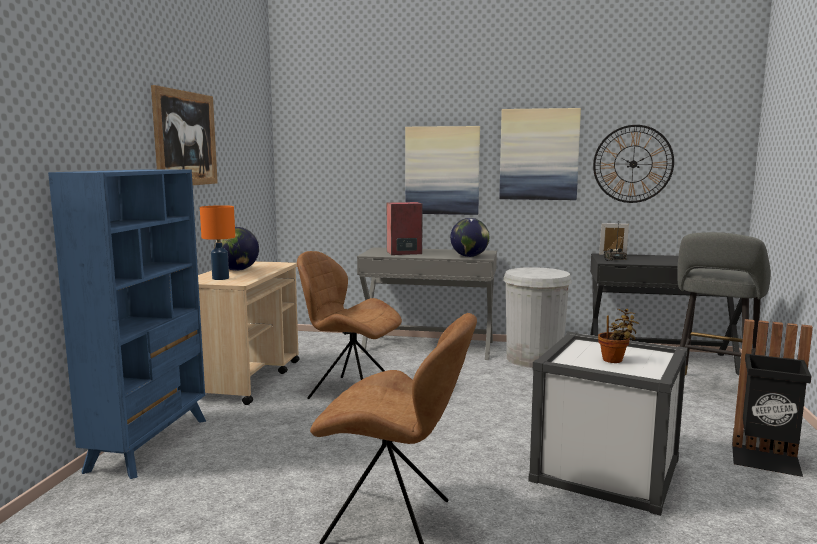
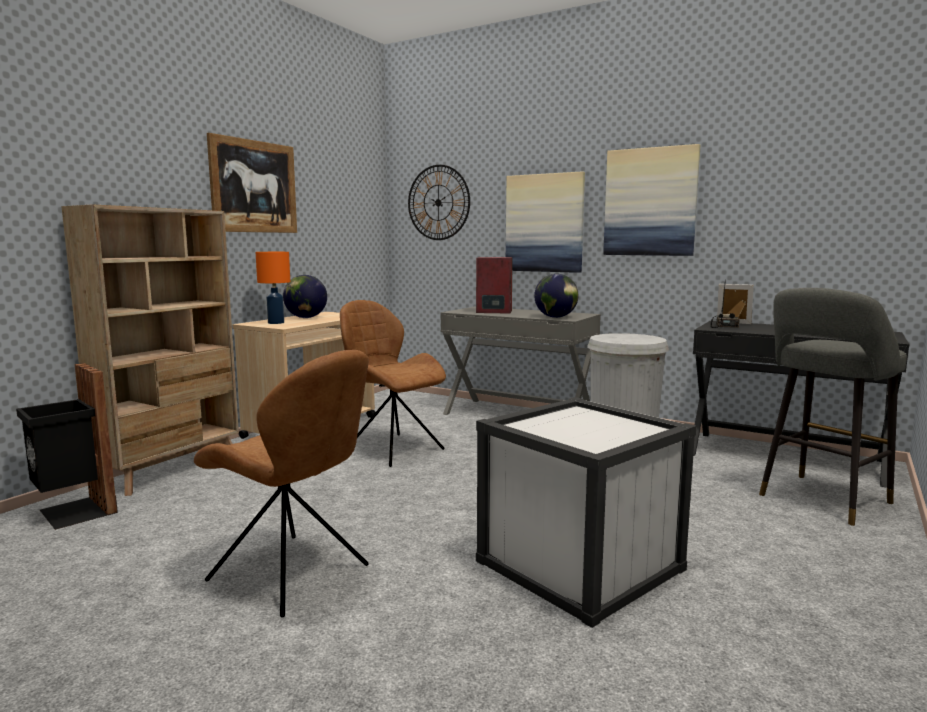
camera: 20 degrees right, 0 degrees up
(150, 444) = (172, 470): blue bookcase -> beige bookcase
(615, 360) = (584, 430): potted plant -> none
(633, 164) = (766, 210): wall clock -> wall clock (438, 202)
(766, 460) = (812, 592): black trash can -> black trash can (74, 512)

